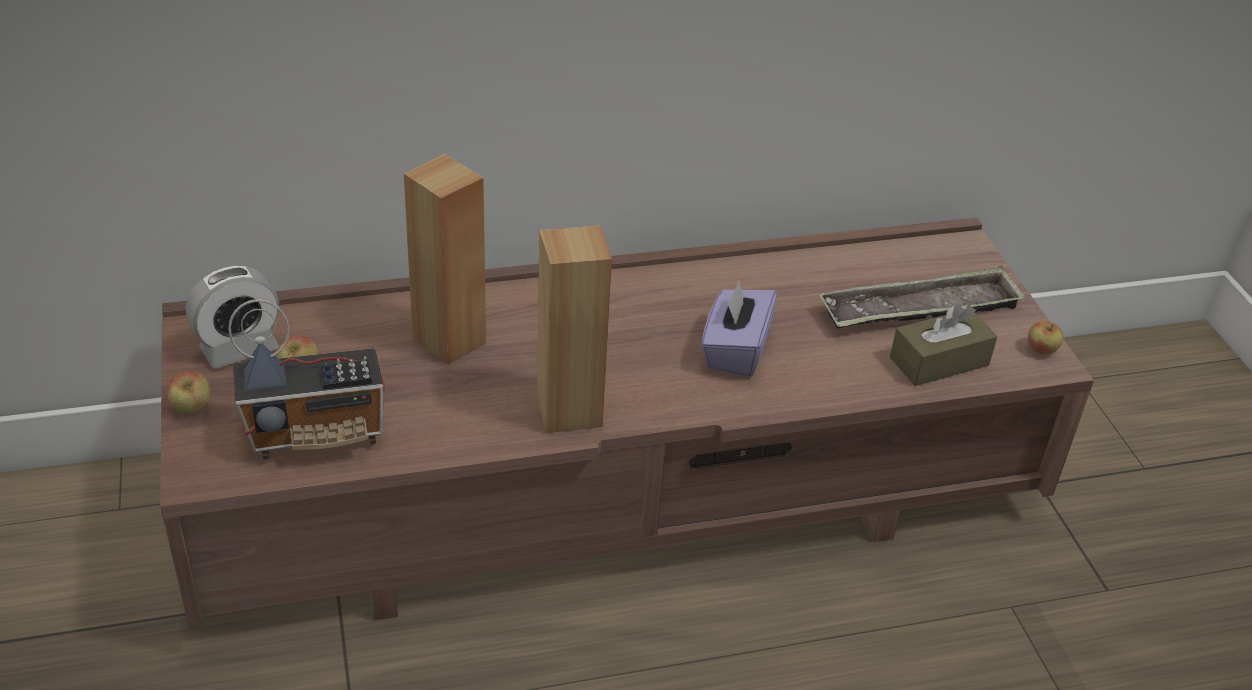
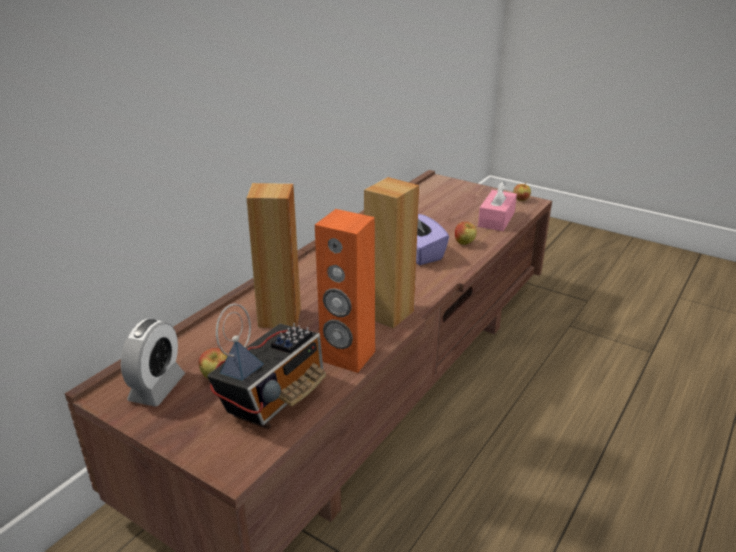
camera: 40 degrees left, 10 degrees down
(192, 409) = (174, 435): apple -> apple (464, 243)
(447, 434) = (347, 357): none -> orange speaker
(919, 310) = (460, 207): tray -> none
(939, 361) = (496, 219): brown tissue box -> pink tissue box

